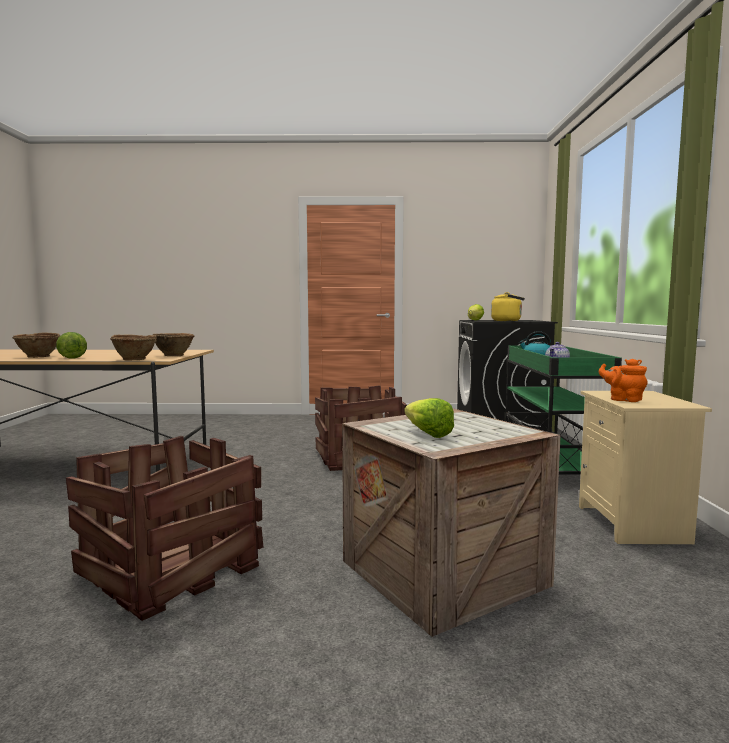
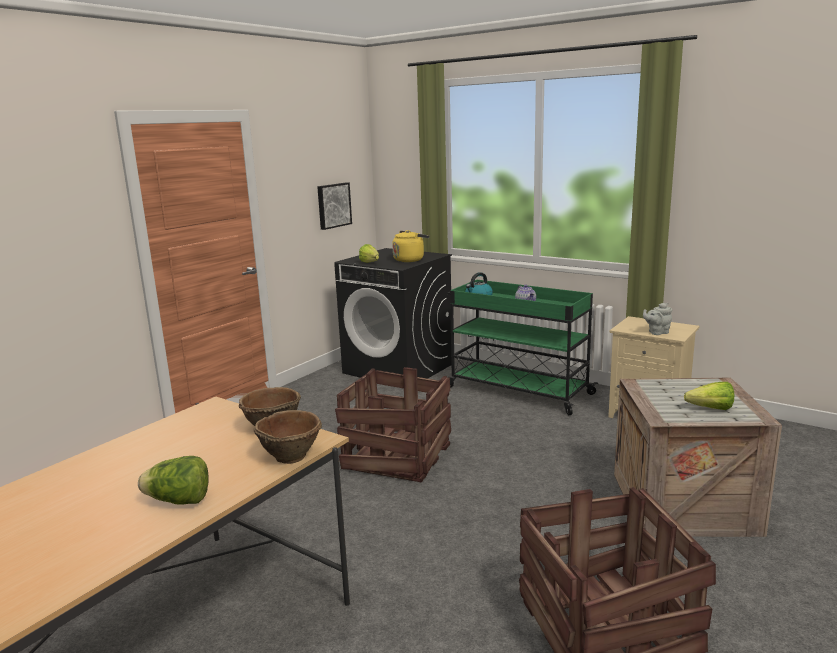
camera: 55 degrees left, 10 degrees up
(38, 356) = (102, 530): brown bowl -> none
(486, 277) = (333, 205): none -> picture
(623, 399) = (657, 332): orange teapot -> grey teapot

